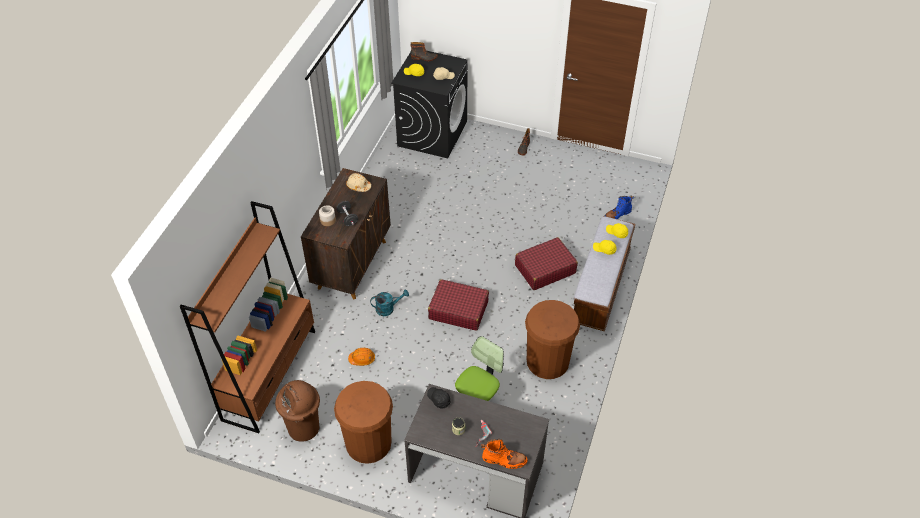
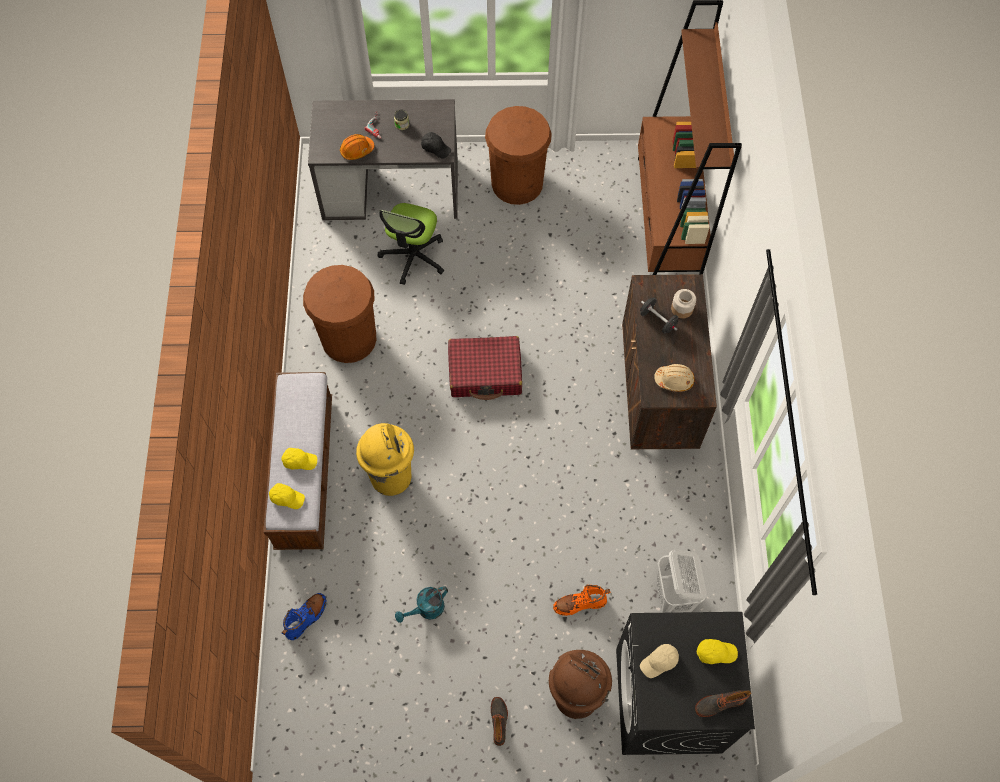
camera: 160 degrees right, 15 degrees up
(304, 428) = (593, 176): brown trash can -> brown trash can (575, 695)
(362, 359) = (572, 271): orange hard hat -> orange hard hat (357, 150)
(388, 308) = (575, 346): turquoise watering can -> turquoise watering can (426, 610)
(404, 170) = (673, 597): none -> white laundry basket
(504, 460) = (343, 110): orange boot -> orange boot (580, 604)
(544, 269) = (391, 476): red suitcase -> yellow trash can

